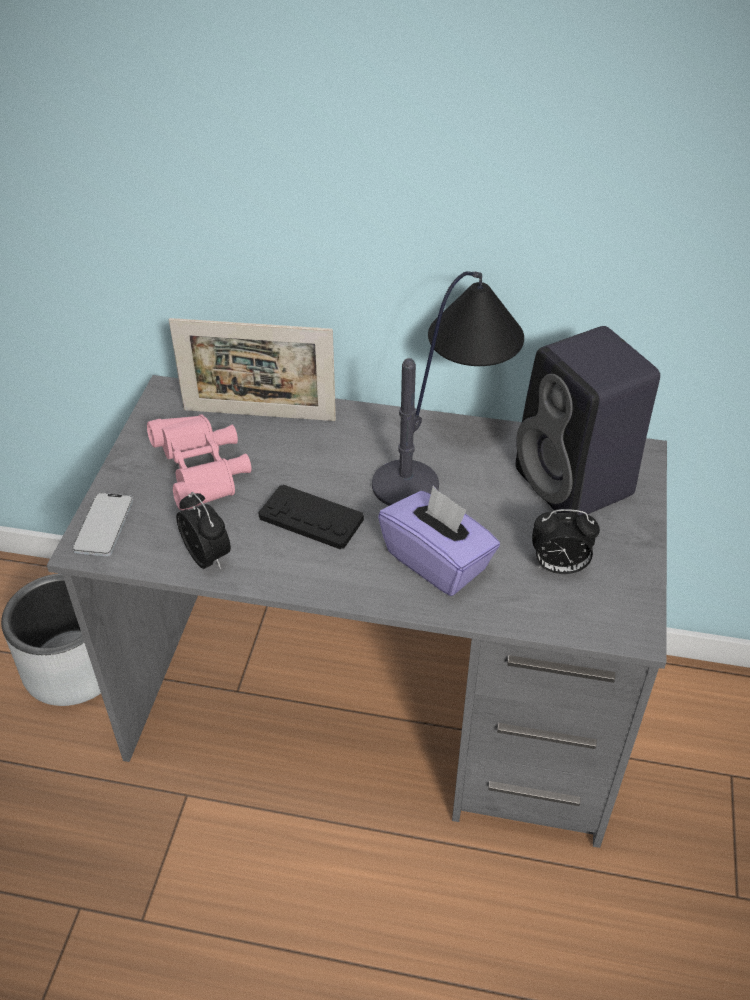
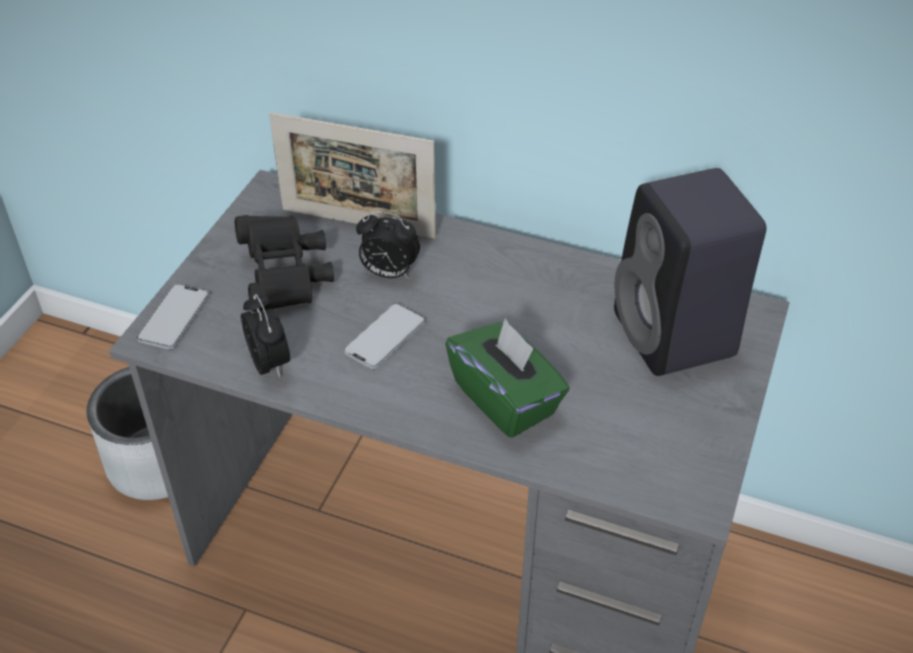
camera: 10 degrees right, 0 degrees up
(203, 474) = (286, 277): pink binoculars -> black binoculars
(311, 518) = (385, 337): black game controller -> phone
(437, 561) = (506, 399): purple tissue box -> green tissue box
(445, 447) = (544, 280): table lamp -> none
(558, 567) = (634, 423): alarm clock -> alarm clock (388, 273)

